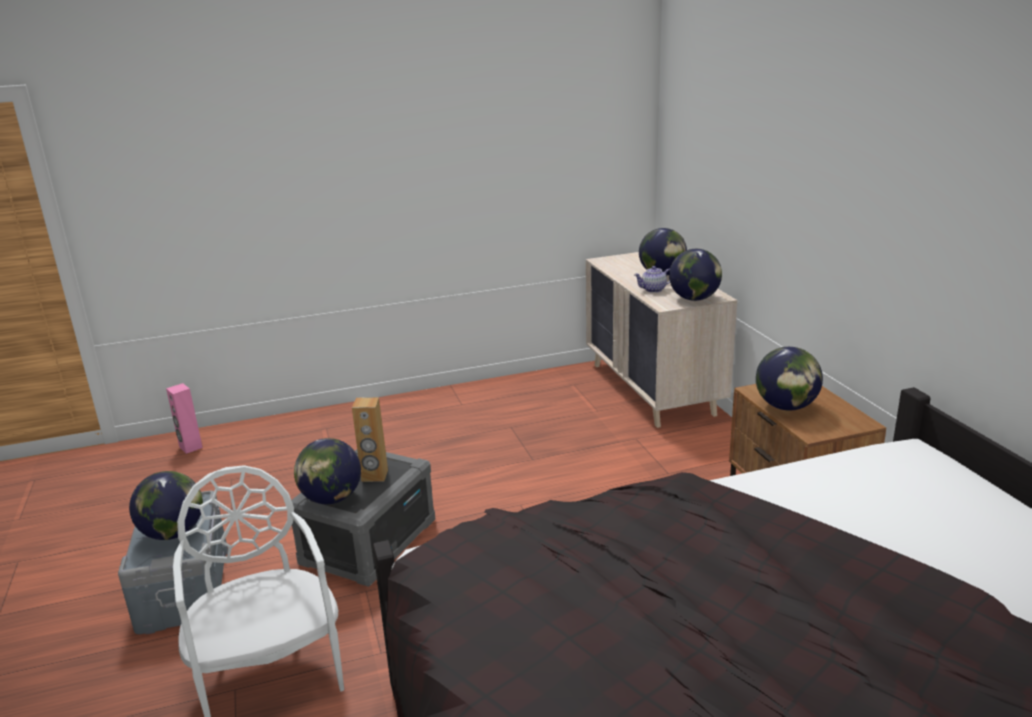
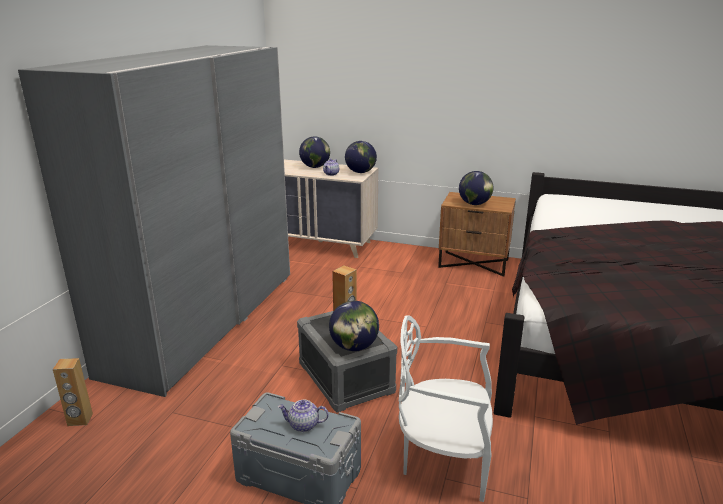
camera: 55 degrees left, 0 degrees up
(173, 533) = (303, 425): globe -> teapot
(190, 447) = (80, 420): pink speaker -> brown speaker
(393, 416) = (204, 320): none -> grey wardrobe

